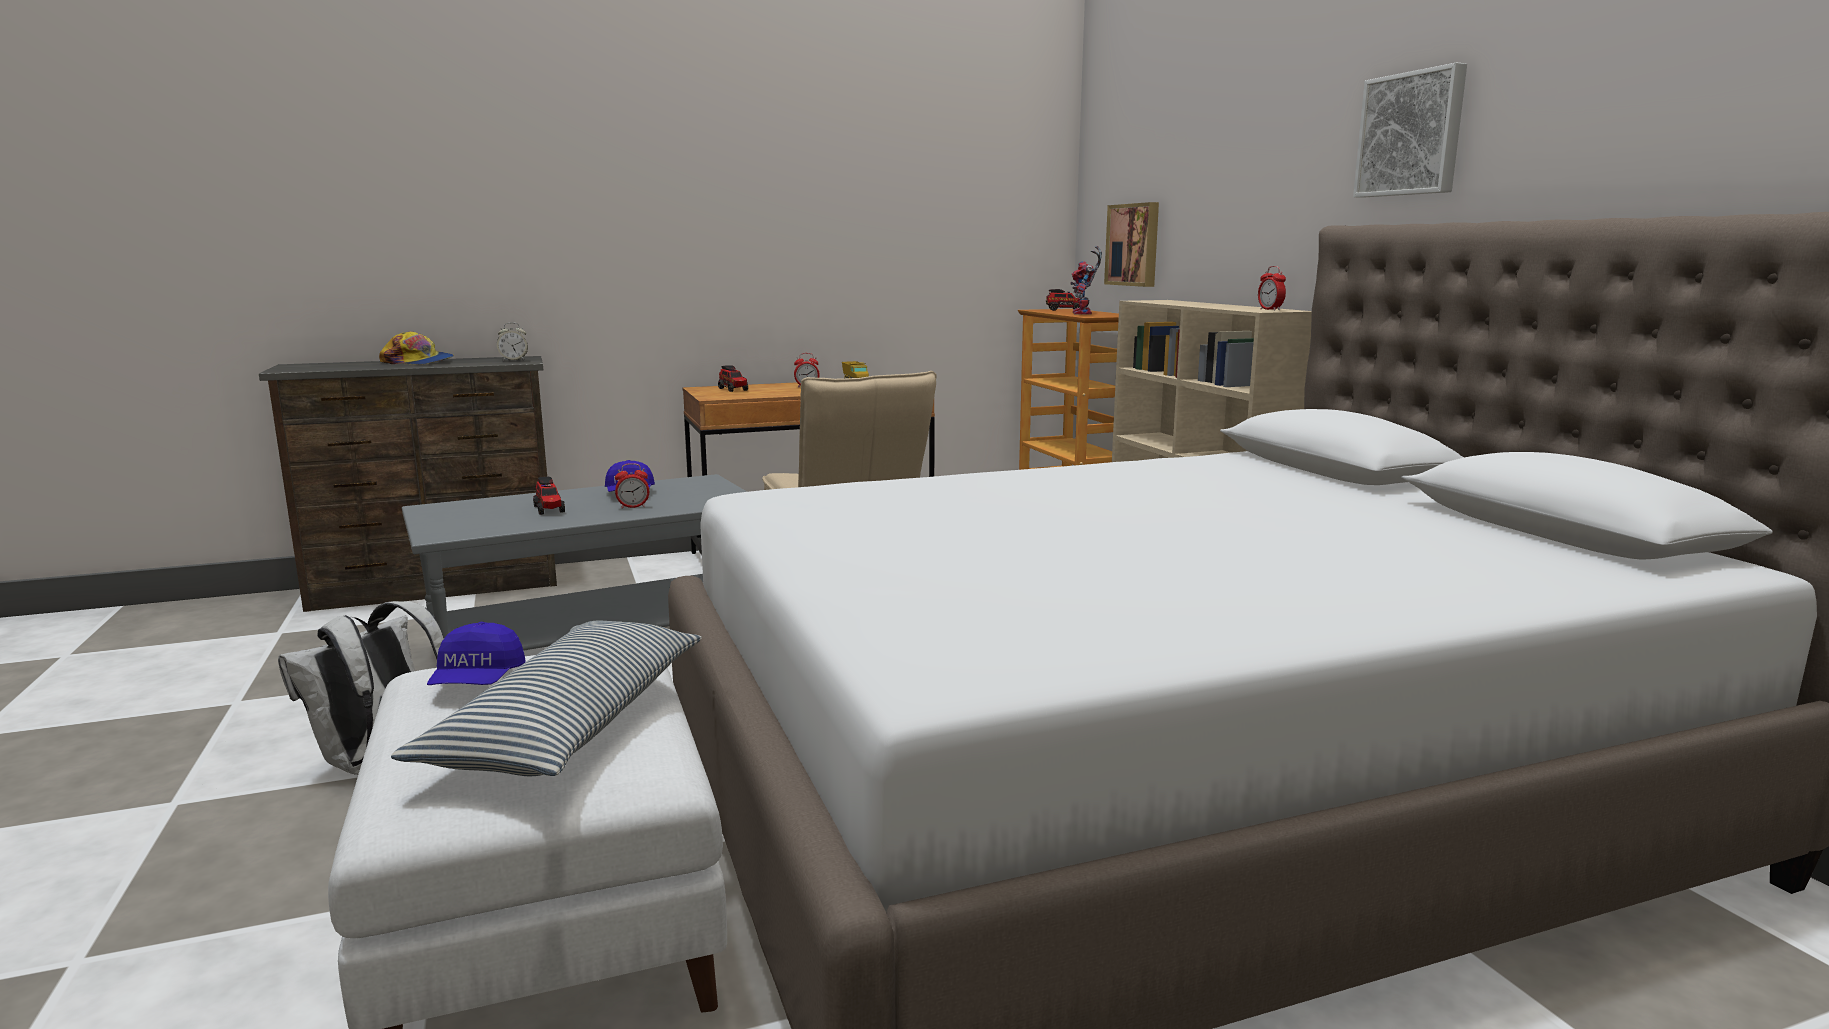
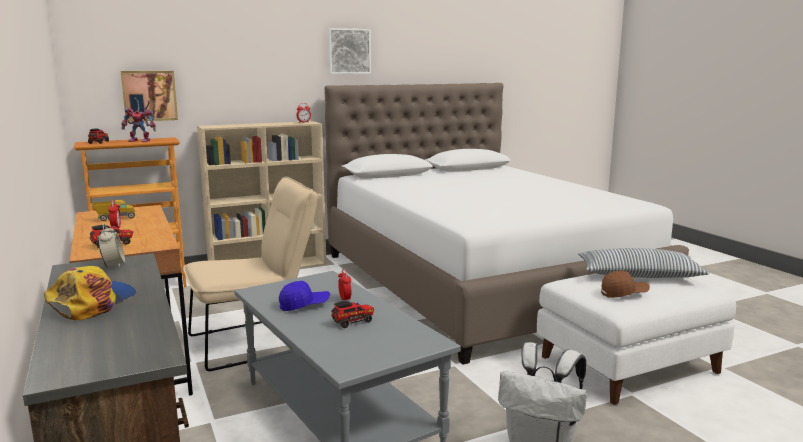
camera: 95 degrees left, 0 degrees up
(477, 682) = (624, 294): blue cap -> brown cap

